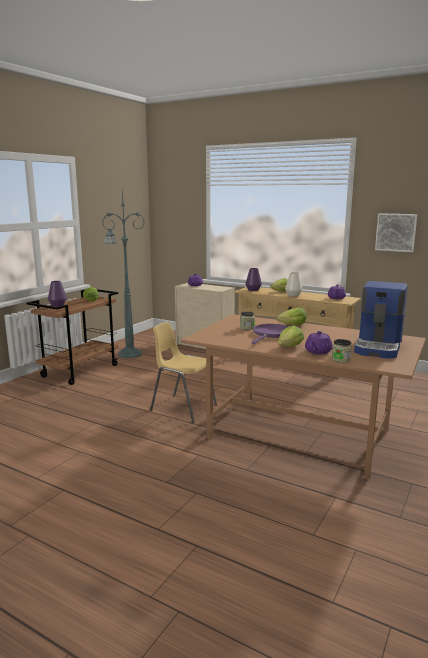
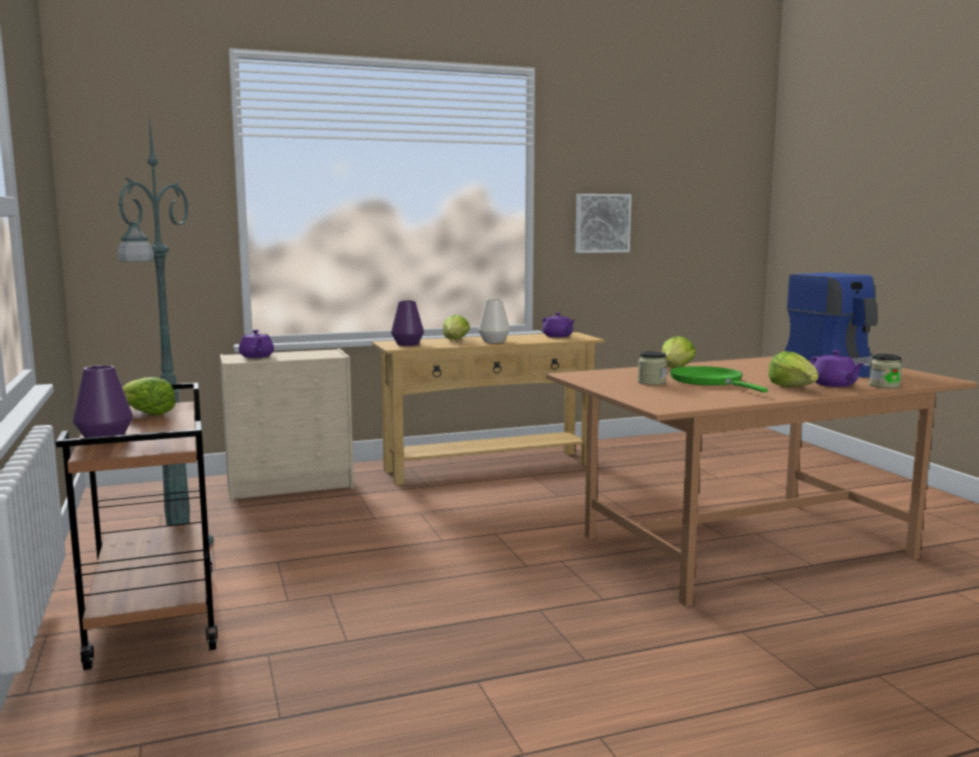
camera: 50 degrees left, 5 degrees down
(183, 407) = (535, 585): yellow chair -> none
(271, 334) = (709, 381): purple frying pan -> green frying pan

